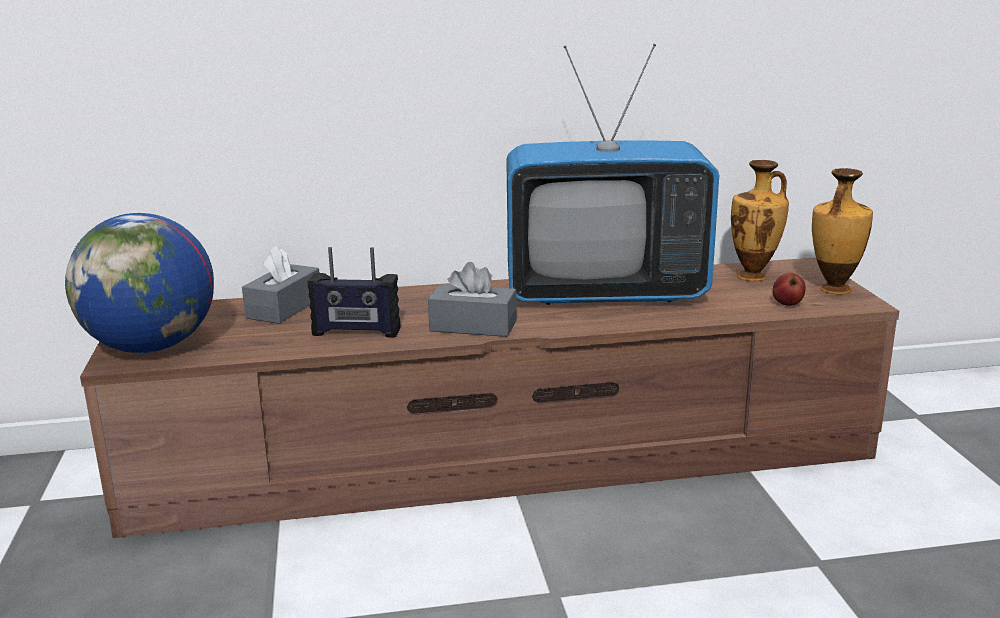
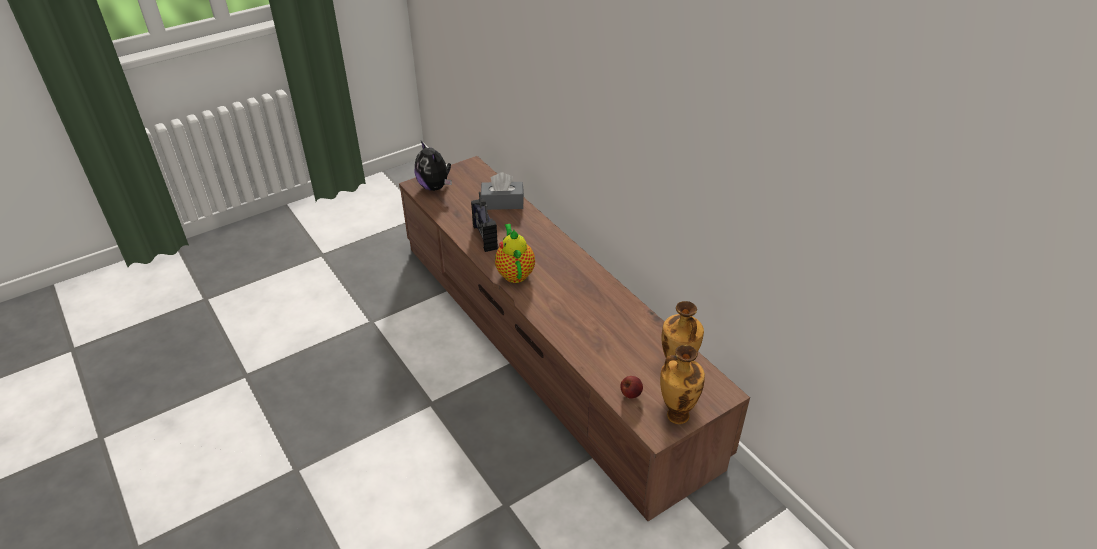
camera: 65 degrees right, 20 degrees up
(152, 347) = (435, 187): globe -> plush toy
(473, 326) = (515, 272): grey tissue box -> teapot
(605, 293) = (598, 308): television -> none

